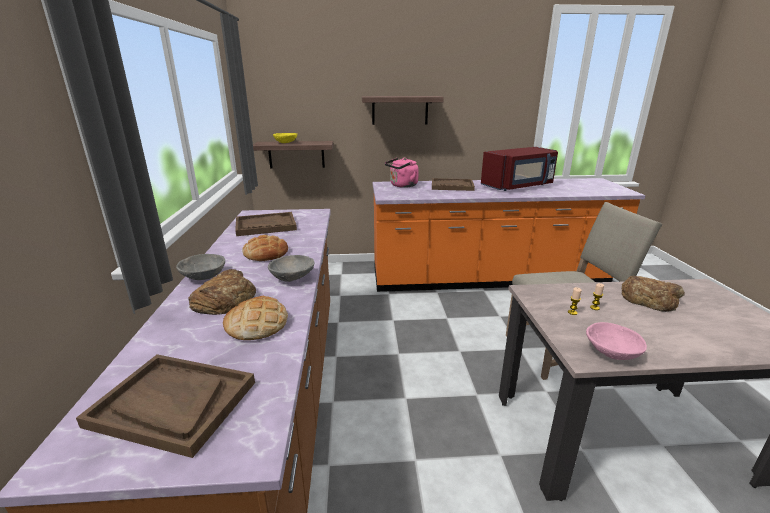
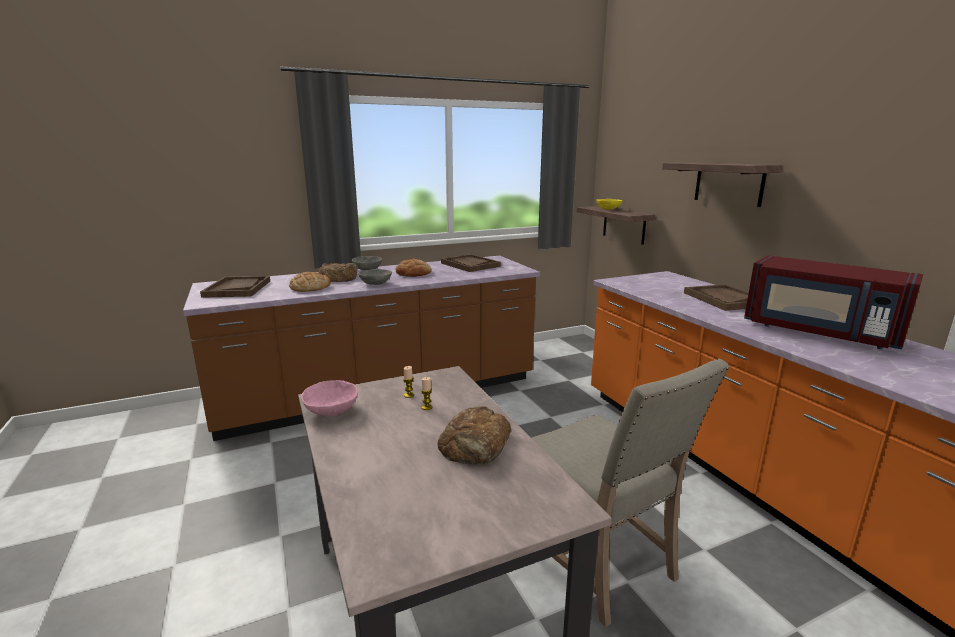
camera: 70 degrees right, 5 degrees down
(402, 185) = (673, 281): pink kettle -> none

